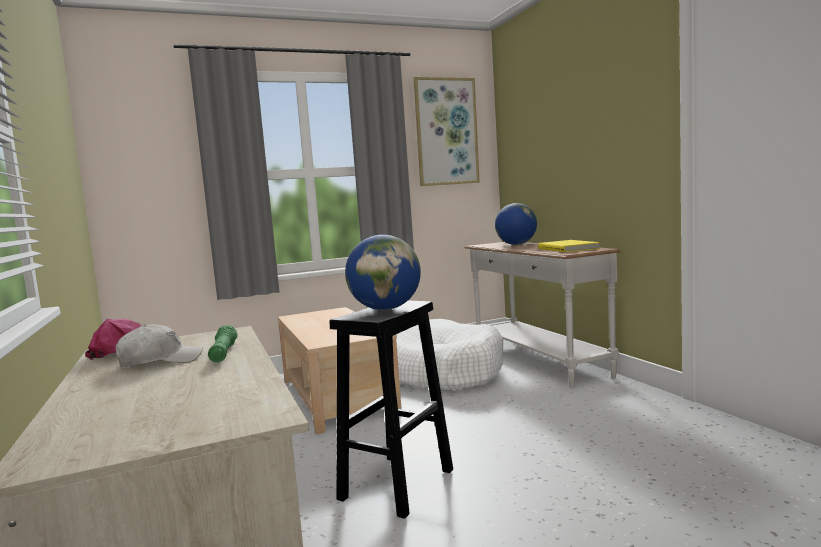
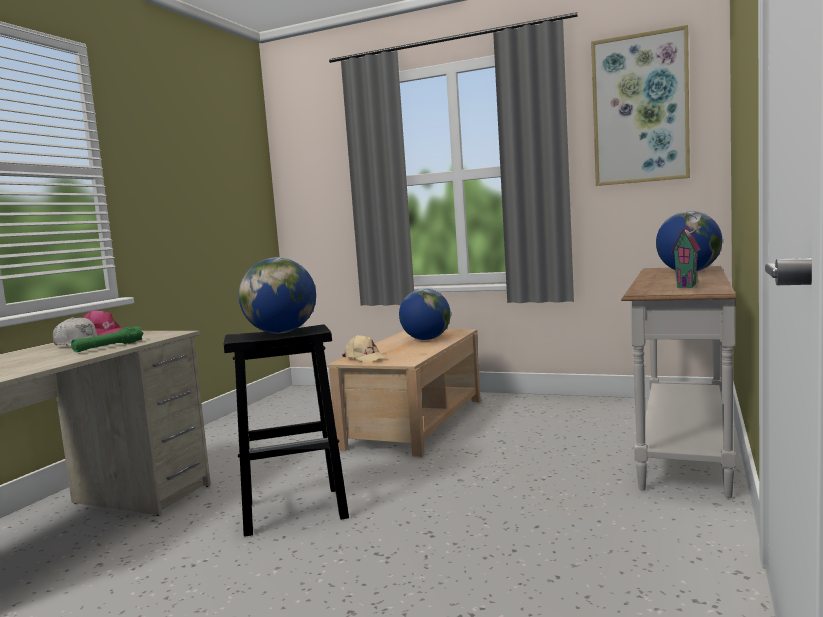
camera: 45 degrees right, 0 degrees up
(328, 339) = (364, 358): none -> beige cap
(330, 319) = (426, 339): none -> globe
(440, 372) = (547, 426): white dog bed -> none
(569, 248) = (689, 285): yellow book -> toy house

